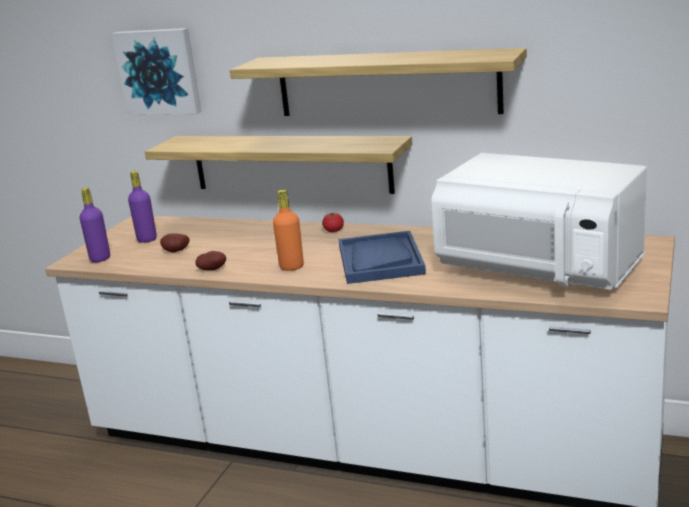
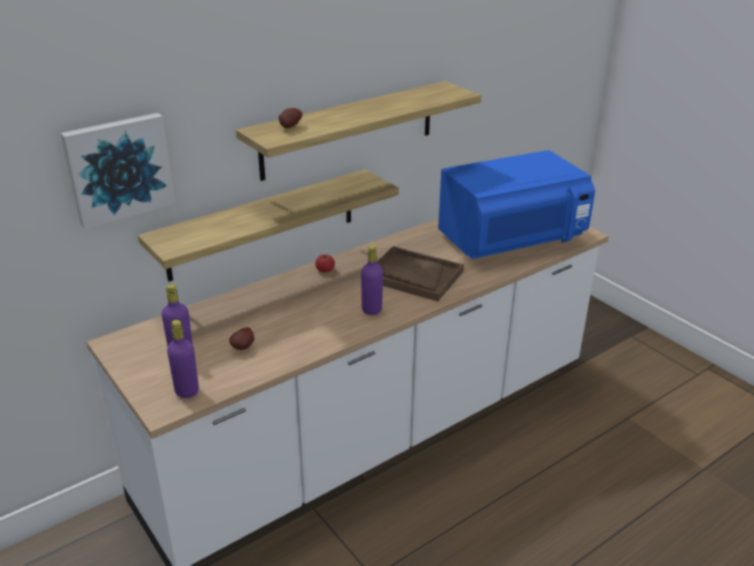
camera: 60 degrees left, 10 degrees up
(213, 269) = (320, 343): potato -> potato (289, 127)
(291, 267) = (371, 310): orange bottle -> purple bottle
(380, 260) = (414, 276): blue tray -> brown tray
(539, 271) = (511, 240): white microwave -> blue microwave

